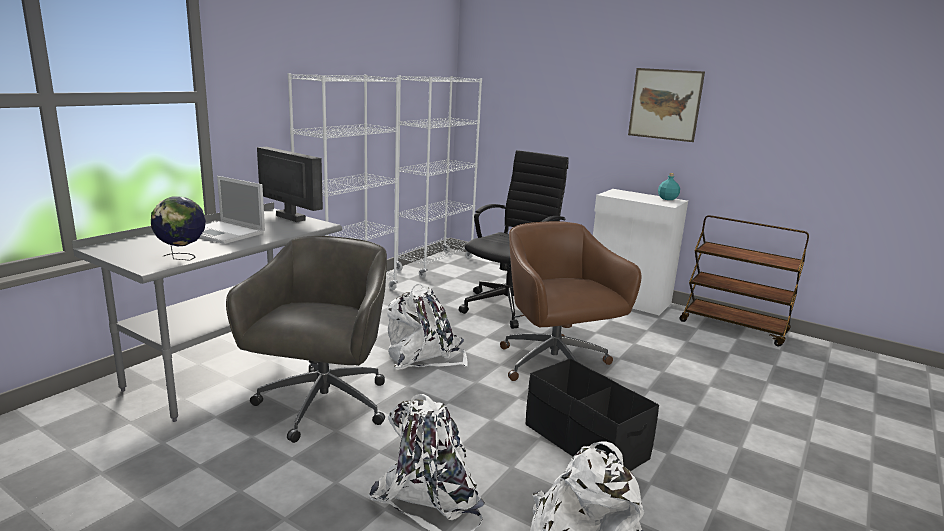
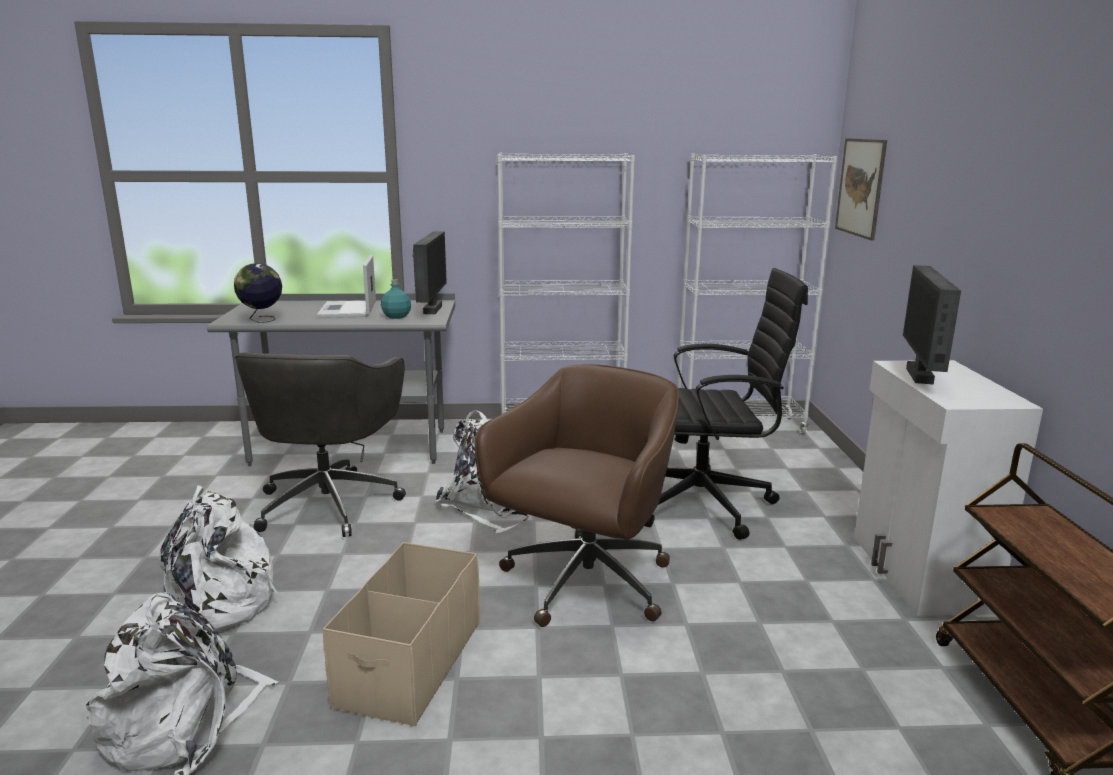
camera: 55 degrees right, 0 degrees up
(322, 406) = (329, 502): grey office chair -> grey office chair turned 120 degrees clockwise
(585, 442) = (409, 663): black storage box -> beige storage box
(629, 197) = (921, 376): none -> monitor
(665, 104) = (1035, 201): picture -> picture (860, 187)
(667, 199) = (999, 395): turquoise bottle -> turquoise bottle (396, 316)

